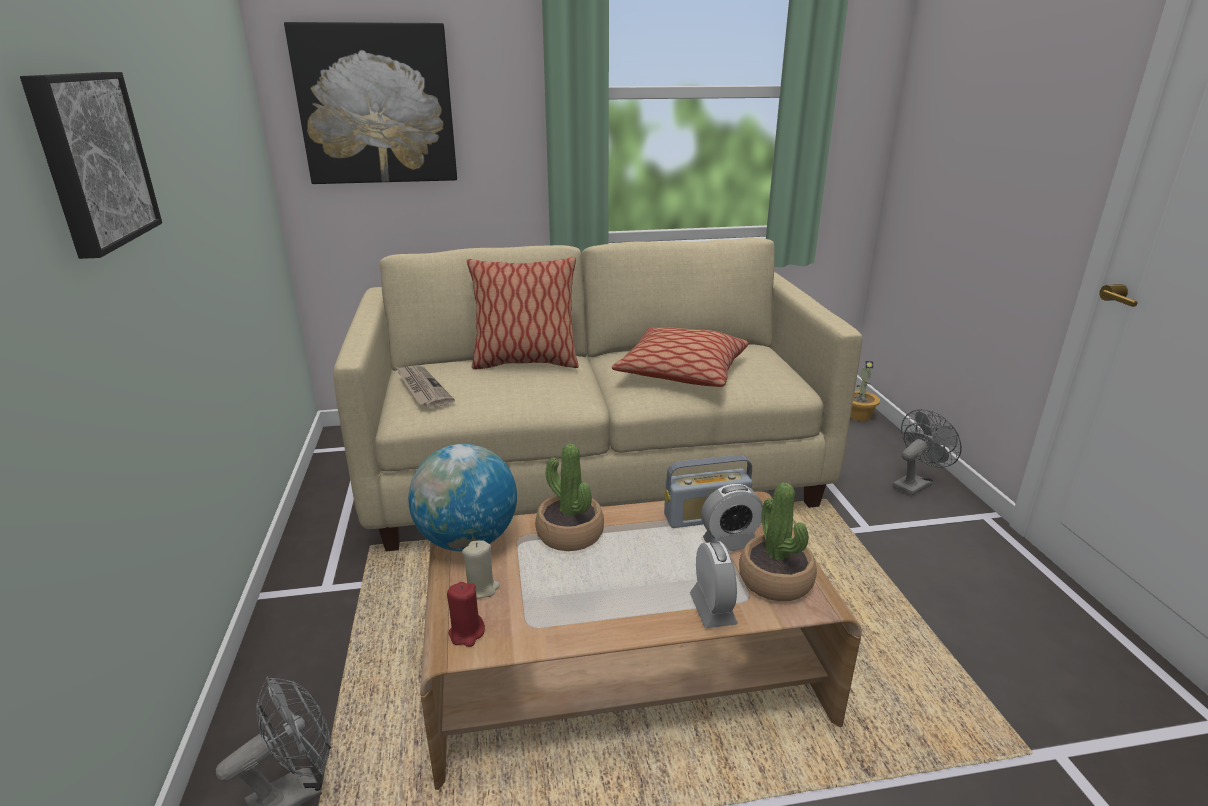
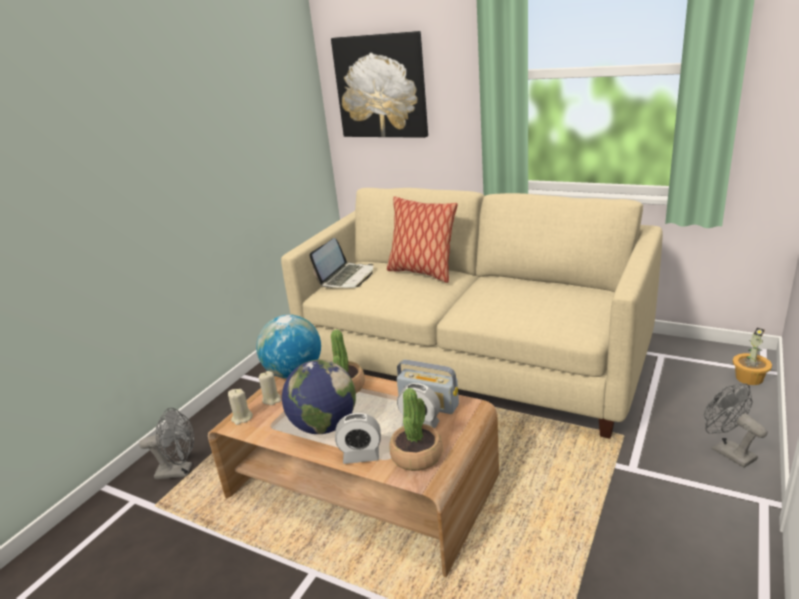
camera: 40 degrees right, 0 degrees up
(90, 160) = (141, 145): picture -> none
(422, 388) = (346, 277): newspaper -> laptop
(466, 633) = (242, 418): red candle -> beige candle
(612, 593) = (324, 426): none -> globe
(681, 372) = (513, 300): pillow -> none
(712, 609) = (361, 456): alarm clock -> alarm clock turned 60 degrees clockwise
(915, 484) = (727, 451): grey fan -> grey fan turned 120 degrees counterclockwise

